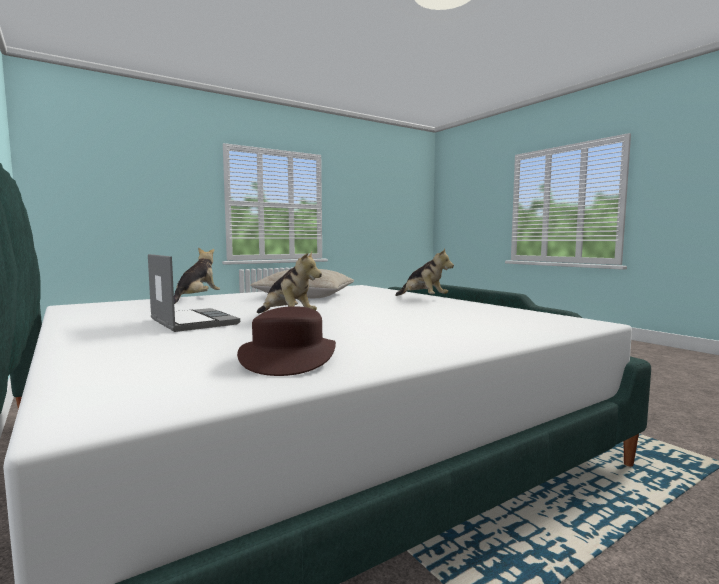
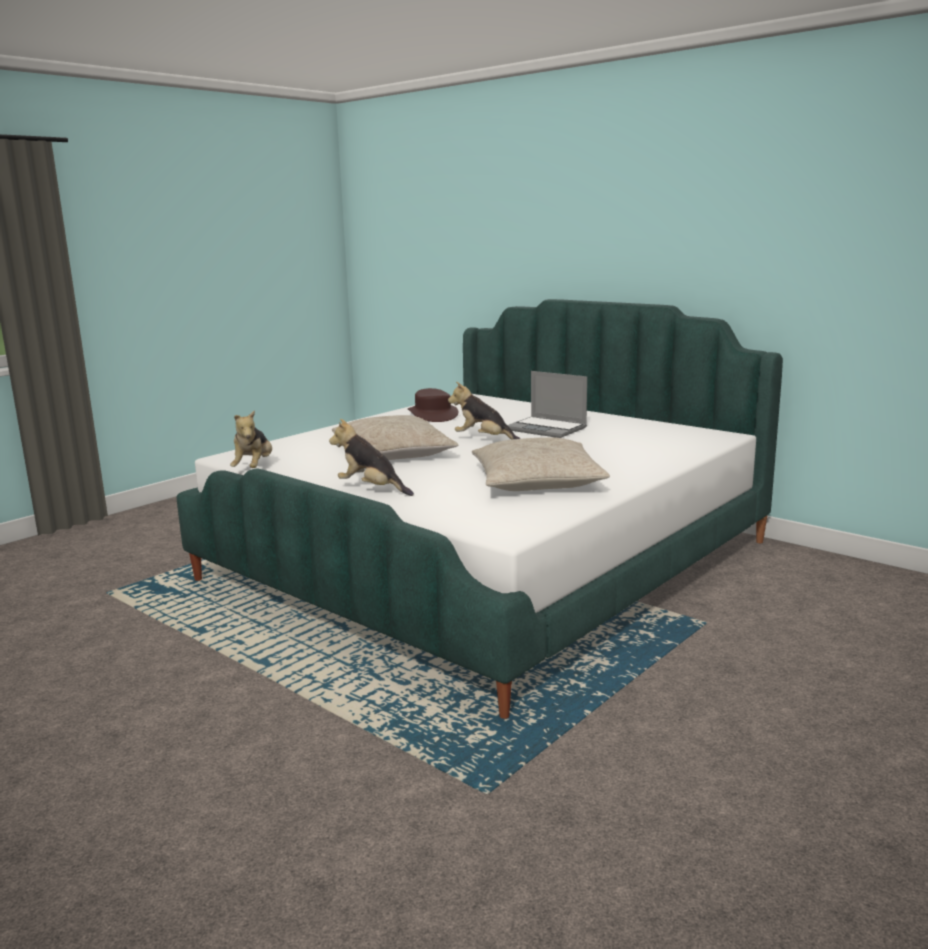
camera: 165 degrees right, 10 degrees up
(197, 299) = (652, 459): plush toy -> plush toy (254, 468)
(397, 314) = (393, 453): none -> beige pillow

